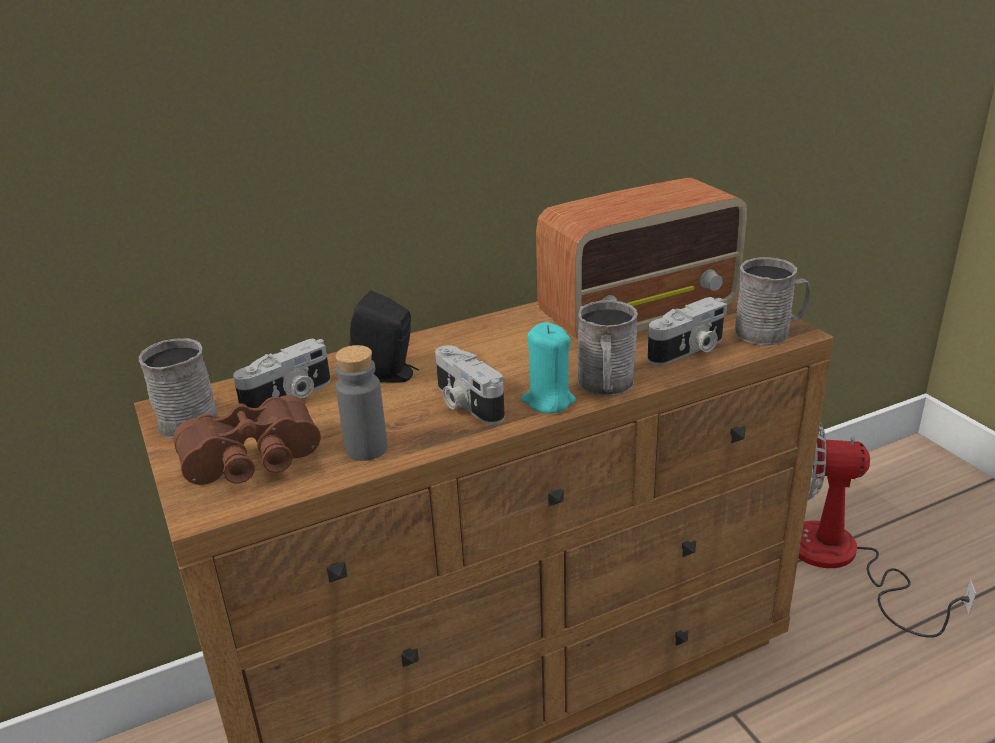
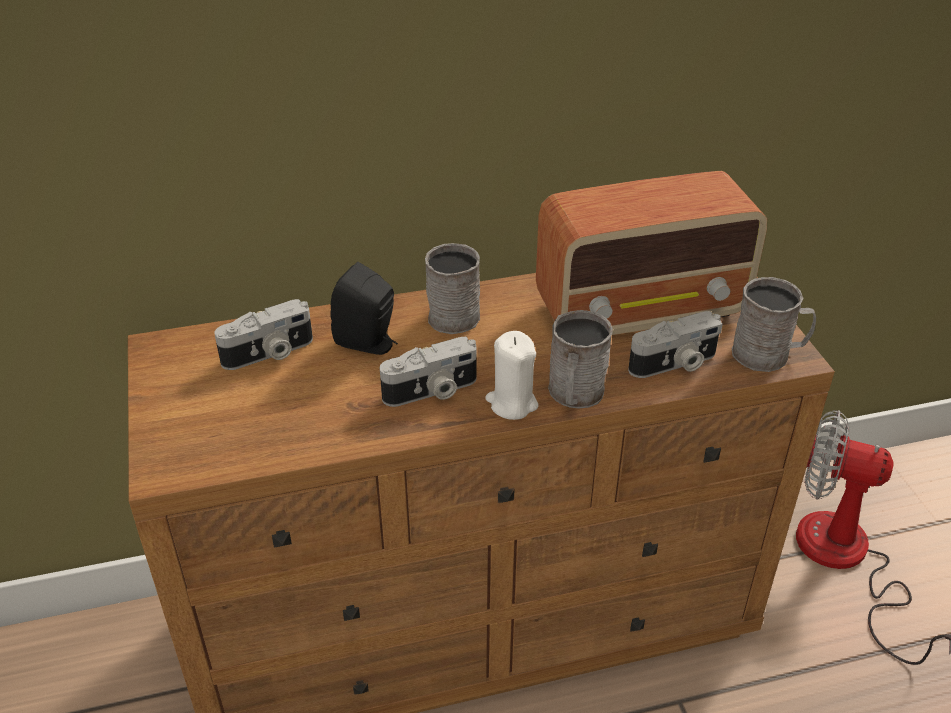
camera: 10 degrees right, 10 degrees up
(191, 417) = (175, 362): grey mug -> grey mug (456, 312)
(253, 462) = (218, 426): brown binoculars -> none
(366, 449) = (323, 429): grey bottle -> none
(465, 403) = (431, 391): camera -> camera turned 90 degrees counterclockwise
(548, 401) = (512, 403): turquoise candle -> white candle

